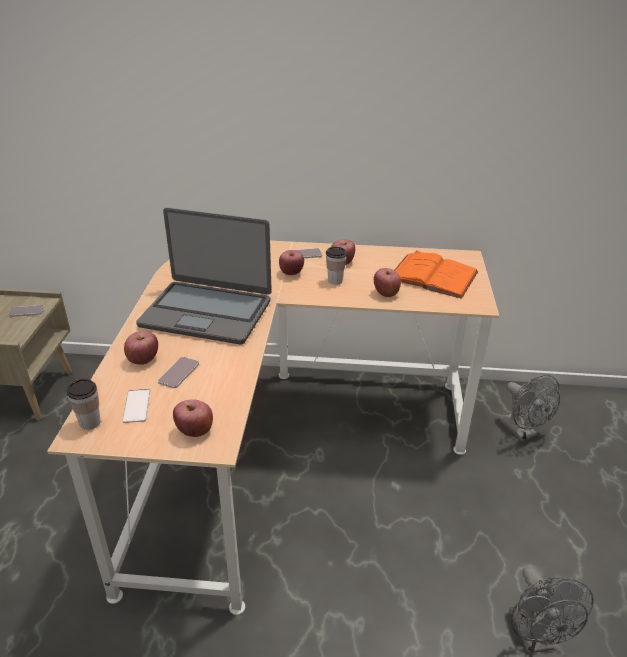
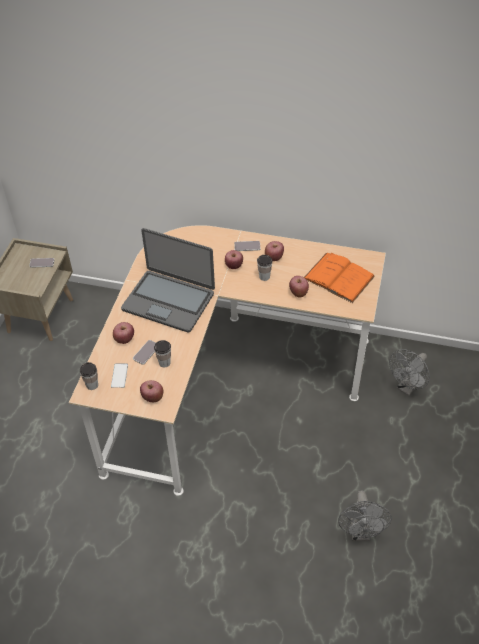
camera: 10 degrees right, 15 degrees up
(209, 383) = (164, 362): none -> cup
(522, 432) = (407, 387): grey fan -> grey fan turned 60 degrees clockwise

